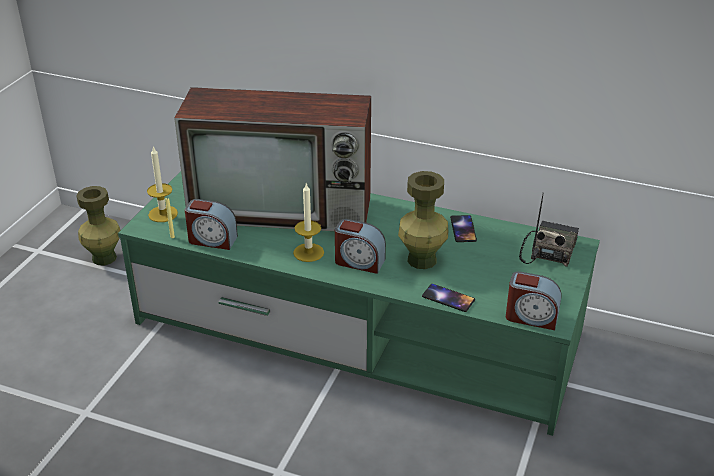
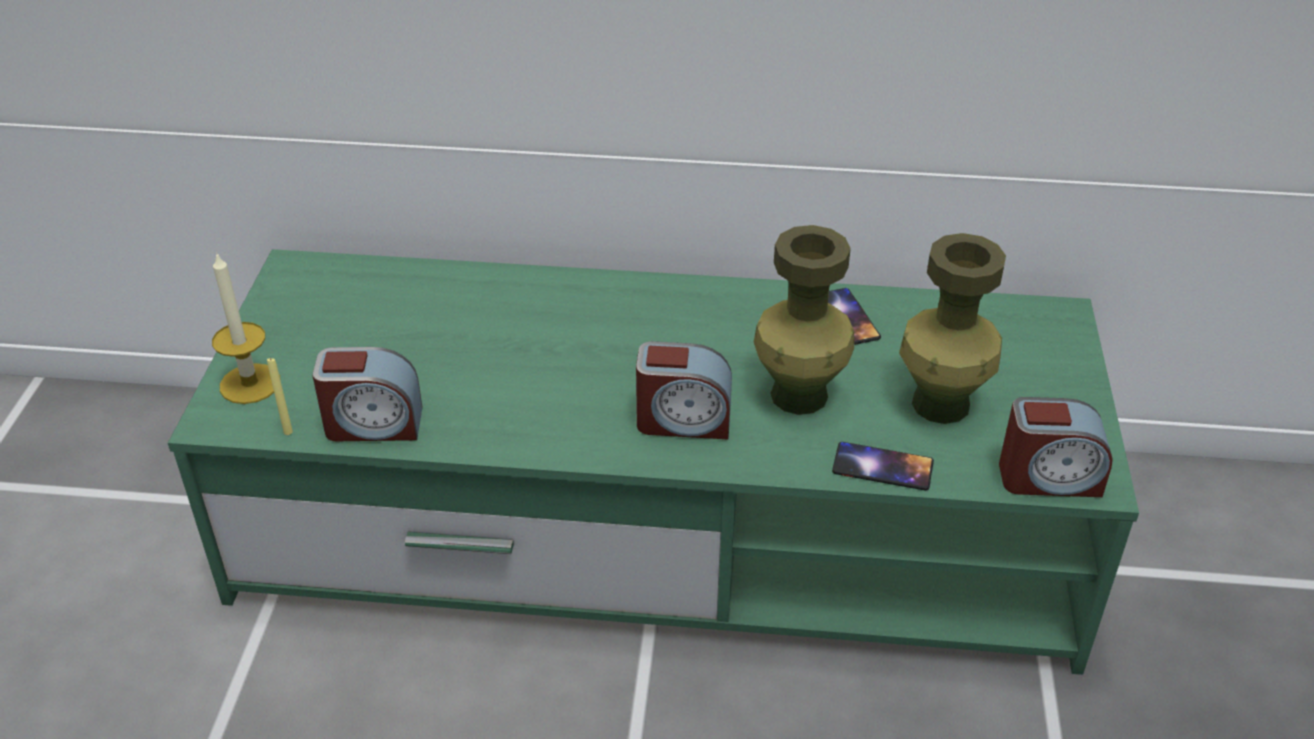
camera: 15 degrees left, 5 degrees up
(104, 258) = (113, 473): green vase -> green vase (940, 403)
(284, 209) = (494, 333): television -> none
(308, 252) = (577, 417): candle -> none
(548, 250) = (1014, 335): radio -> none

